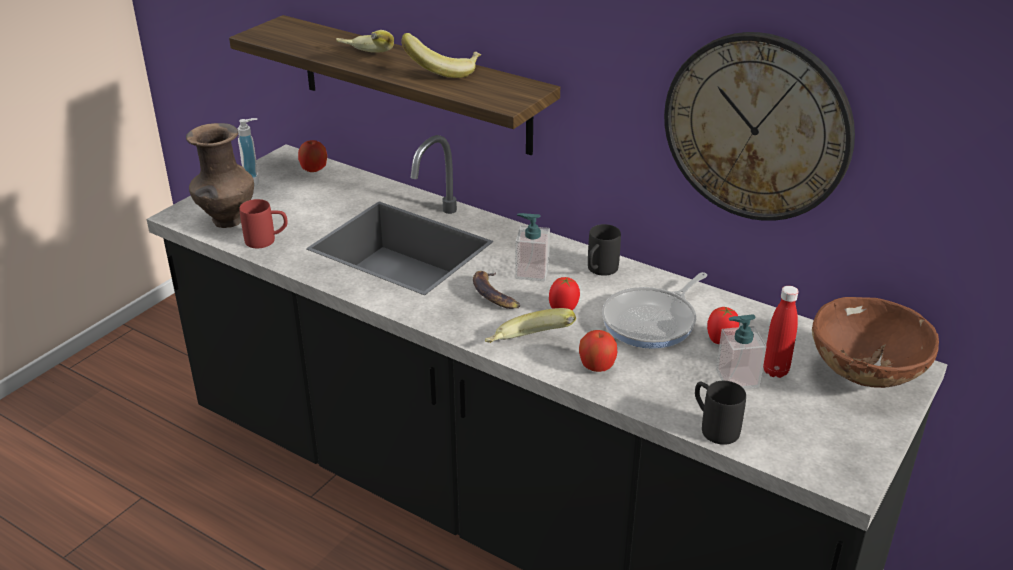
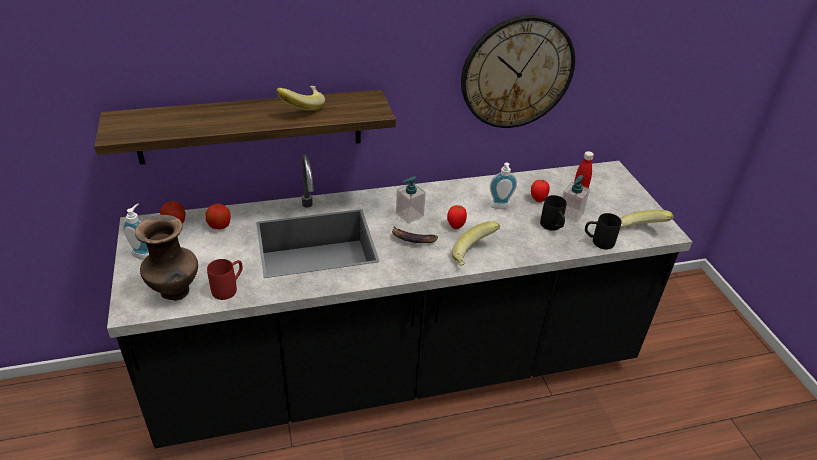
camera: 50 degrees left, 5 degrees up
(364, 59) = (234, 120): banana -> banana (637, 233)
(597, 366) = (516, 245): apple -> apple (219, 226)
(599, 271) = (438, 195): black mug -> black mug (553, 227)
(652, 321) = (500, 207): frying pan -> soap dispenser
(864, 376) = (605, 183): brown bowl -> none

